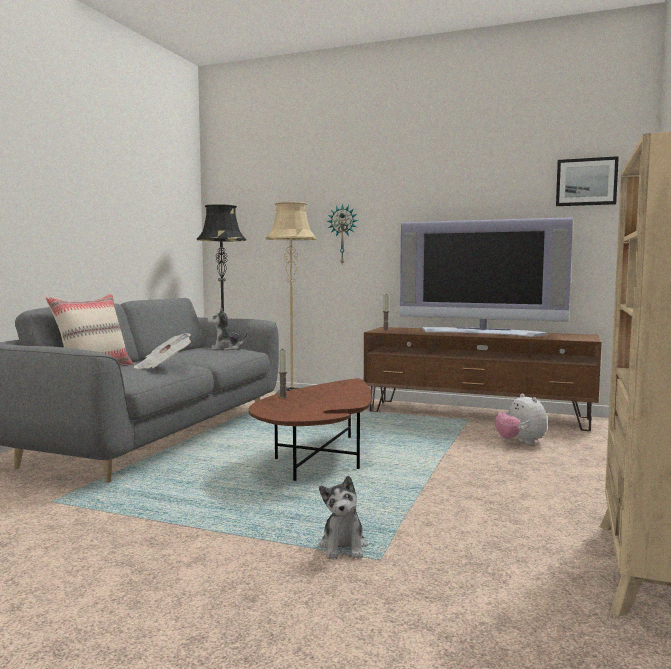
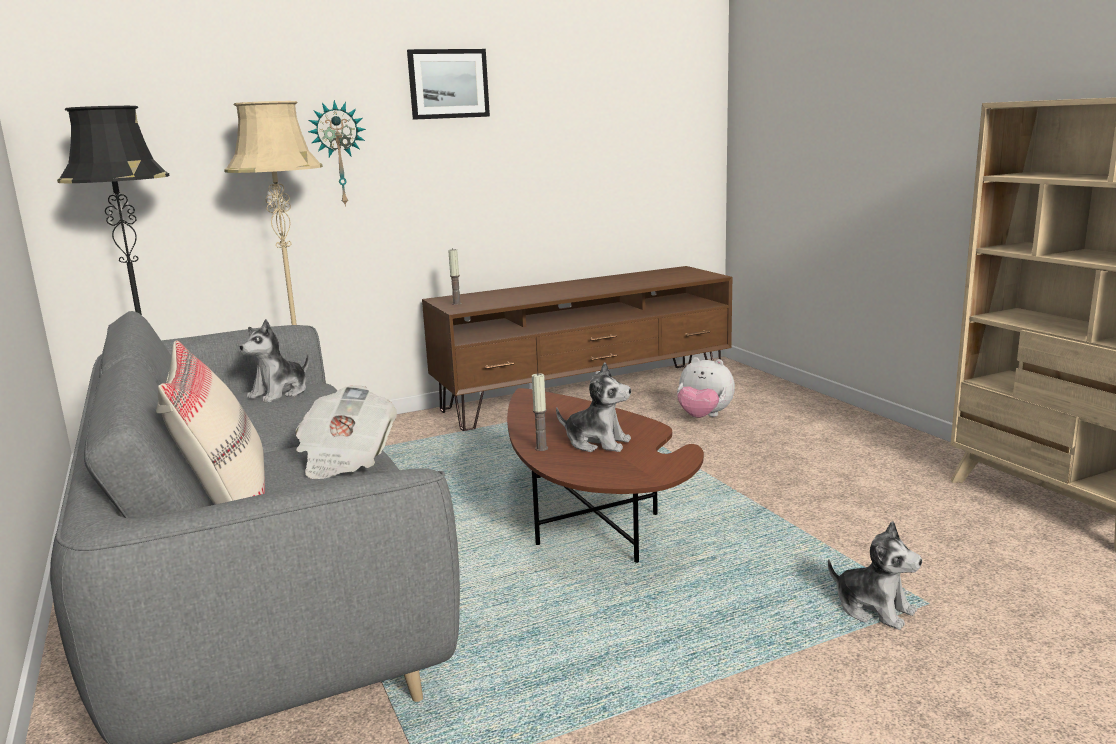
camera: 45 degrees left, 10 degrees up
(310, 401) = (597, 443): none -> plush toy
(481, 332) = (579, 285): television -> none
(586, 182) = (665, 73): picture -> picture (448, 84)

